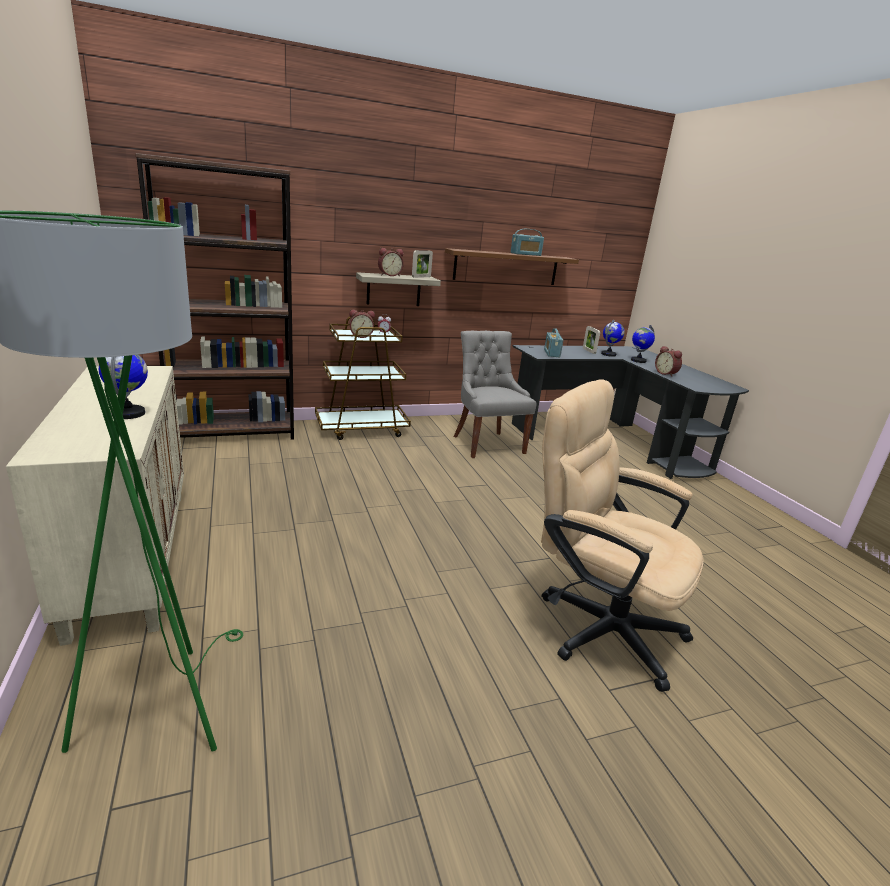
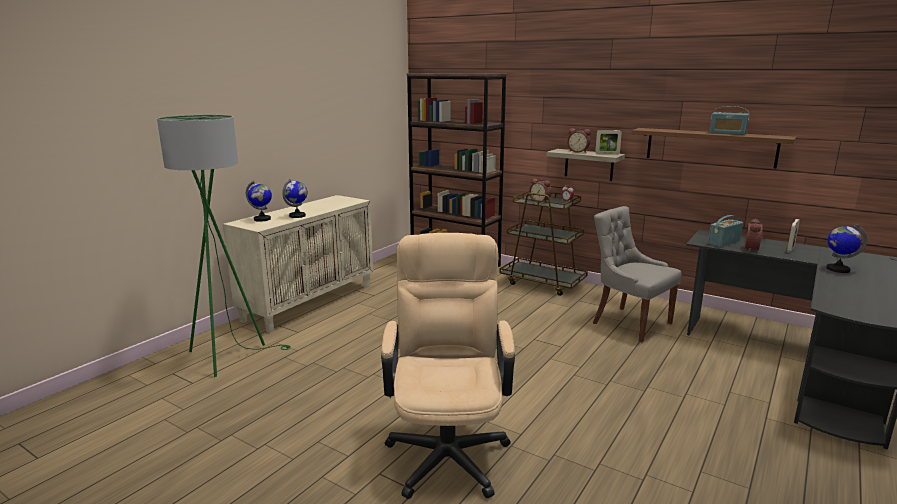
camera: 55 degrees right, 5 degrees down
(486, 444) = (629, 323): grey chair -> grey chair turned 75 degrees counterclockwise
(608, 354) = (811, 256): globe -> globe (262, 219)
(666, 373) = (833, 287): alarm clock -> alarm clock (753, 249)

